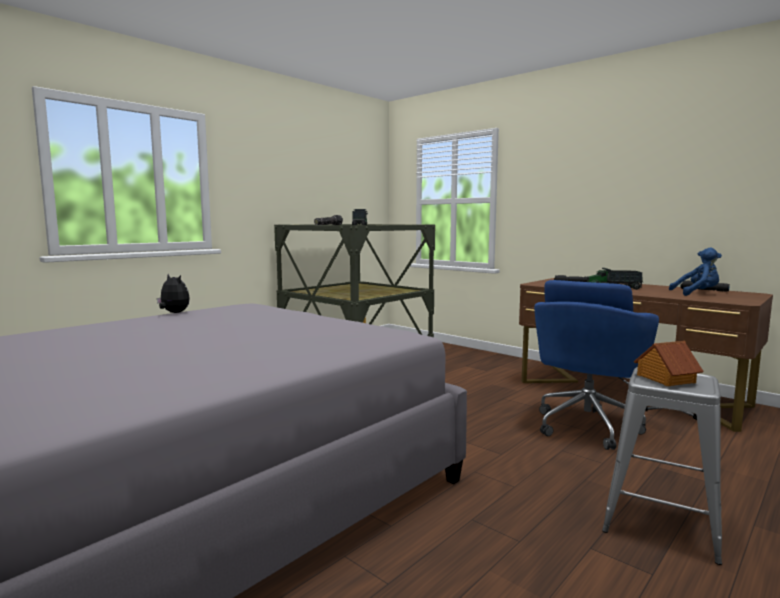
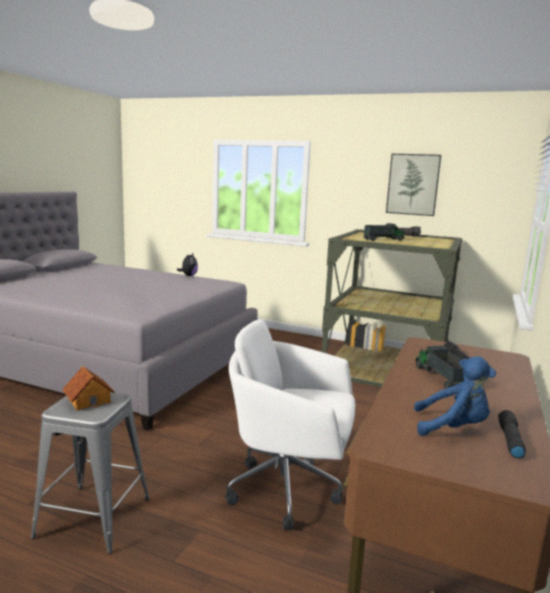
camera: 70 degrees right, 5 degrees up
(313, 174) = (413, 184): none -> picture
(587, 425) = (289, 492): blue office chair -> white office chair
(697, 293) = (453, 428): blue plush toy -> blue plush toy turned 60 degrees counterclockwise

